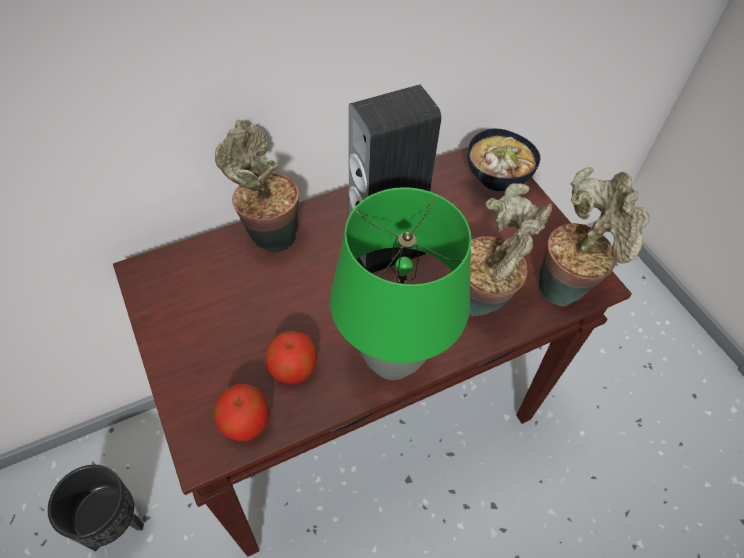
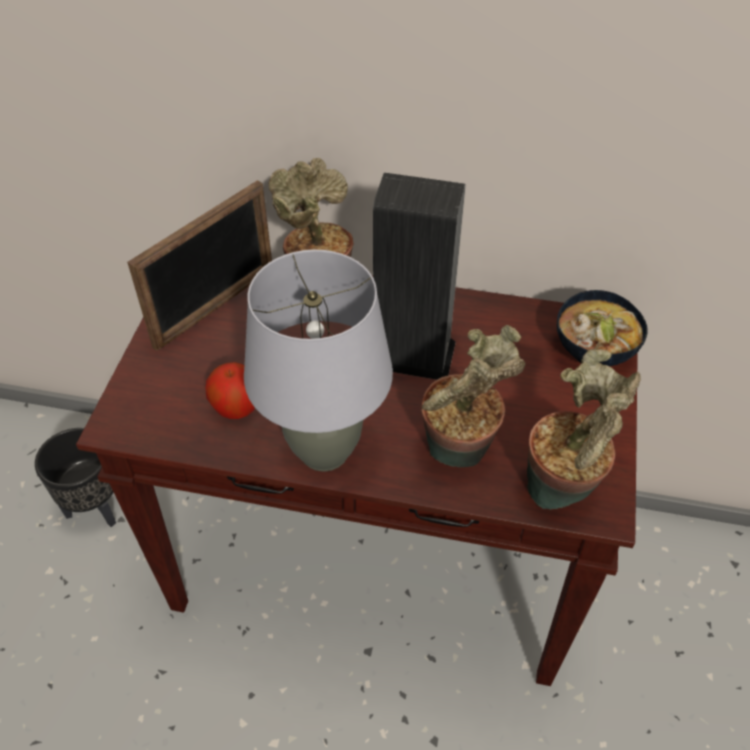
camera: 40 degrees right, 5 degrees down
(196, 296) = (216, 307): none -> picture frame
(246, 423) = (162, 425): apple -> none
(392, 360) = (325, 451): green table lamp -> grey table lamp

